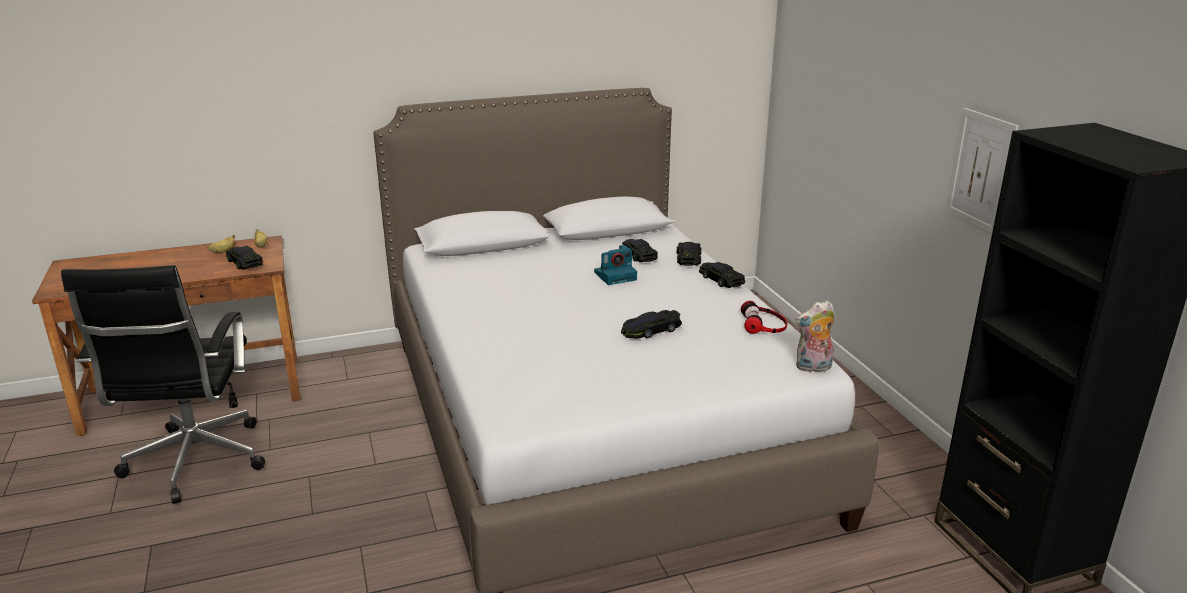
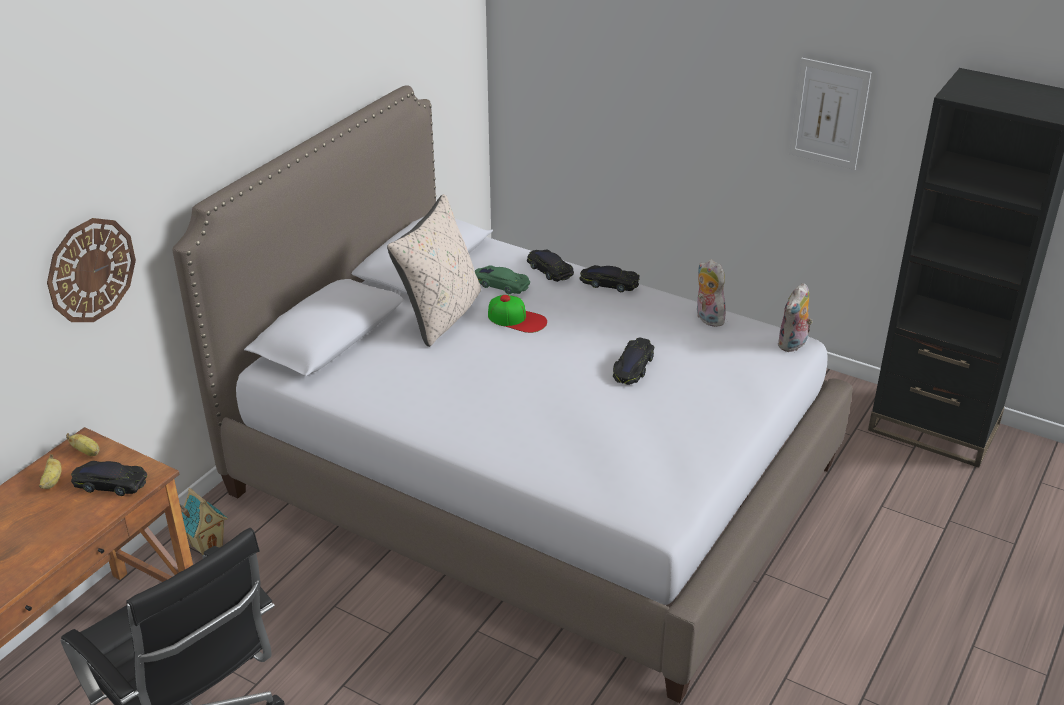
camera: 40 degrees left, 10 degrees up
(306, 123) = (91, 270): none -> wall clock
(354, 367) = (207, 545): none -> toy house
(569, 257) = (441, 315): none -> beige pillow
(616, 275) = (517, 319): camera -> cap
(639, 254) = (500, 284): black toy car -> green toy car
(764, 324) = (707, 318): headphones -> plush toy

